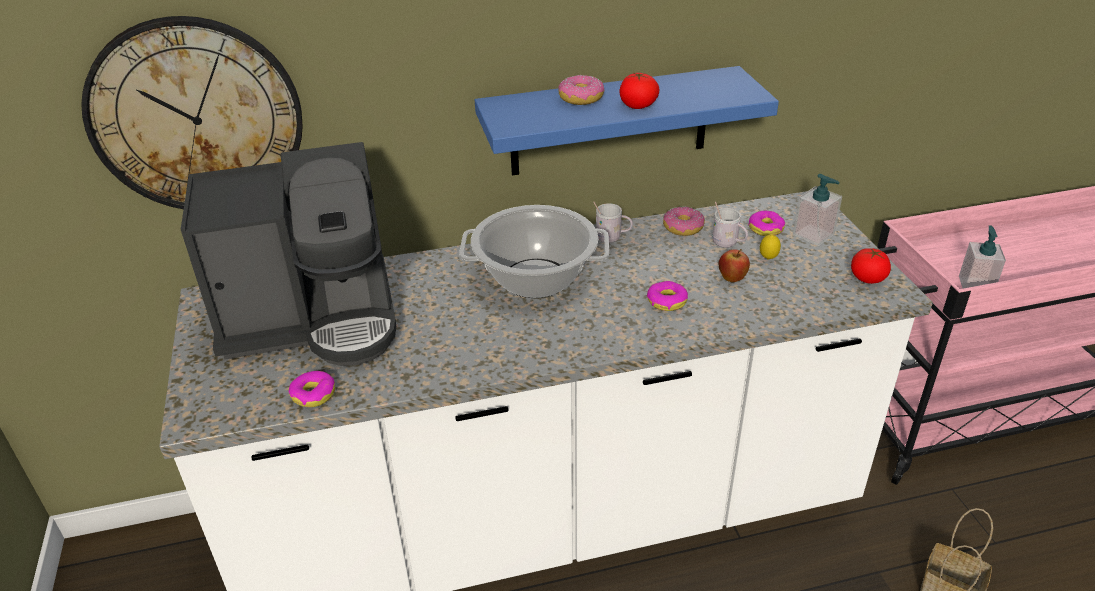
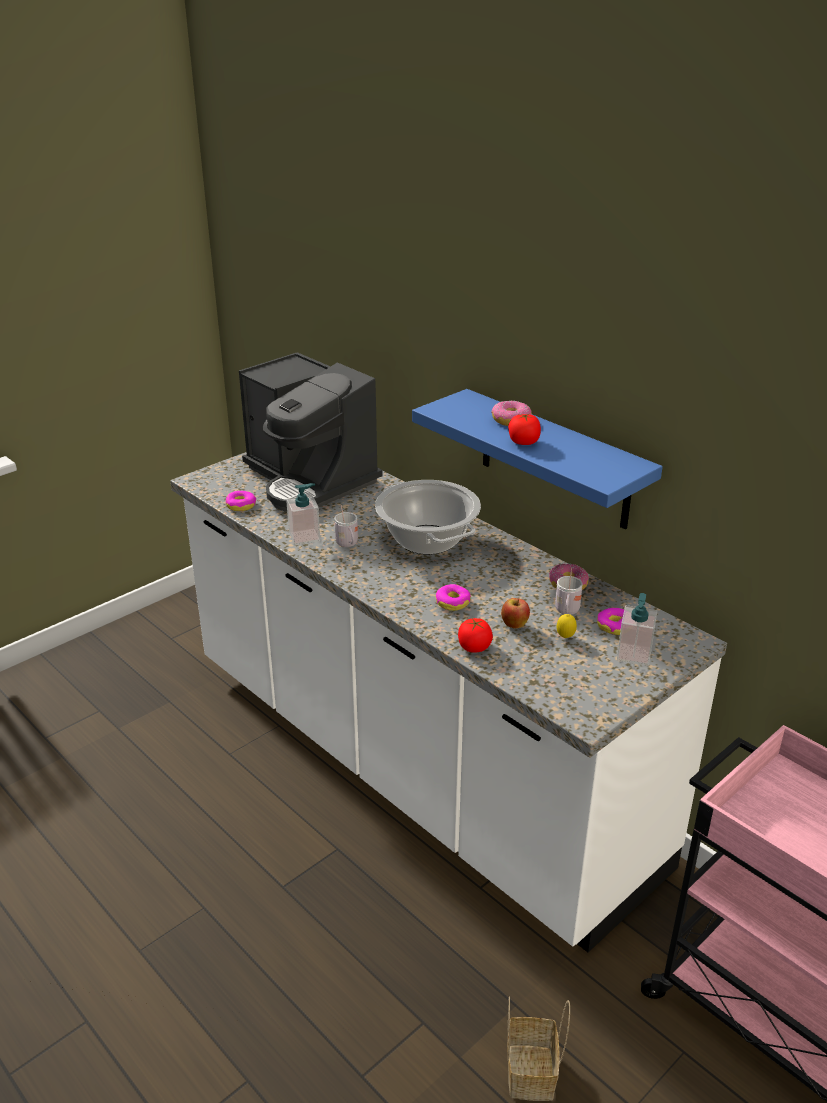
camera: 60 degrees right, 5 degrees down
(196, 117) = (329, 323): wall clock -> none
(612, 238) = (515, 556): white mug -> white mug (348, 545)
(867, 278) = (590, 698): tomato -> tomato (474, 647)
(975, 285) = (775, 836): soap dispenser -> soap dispenser (304, 537)

